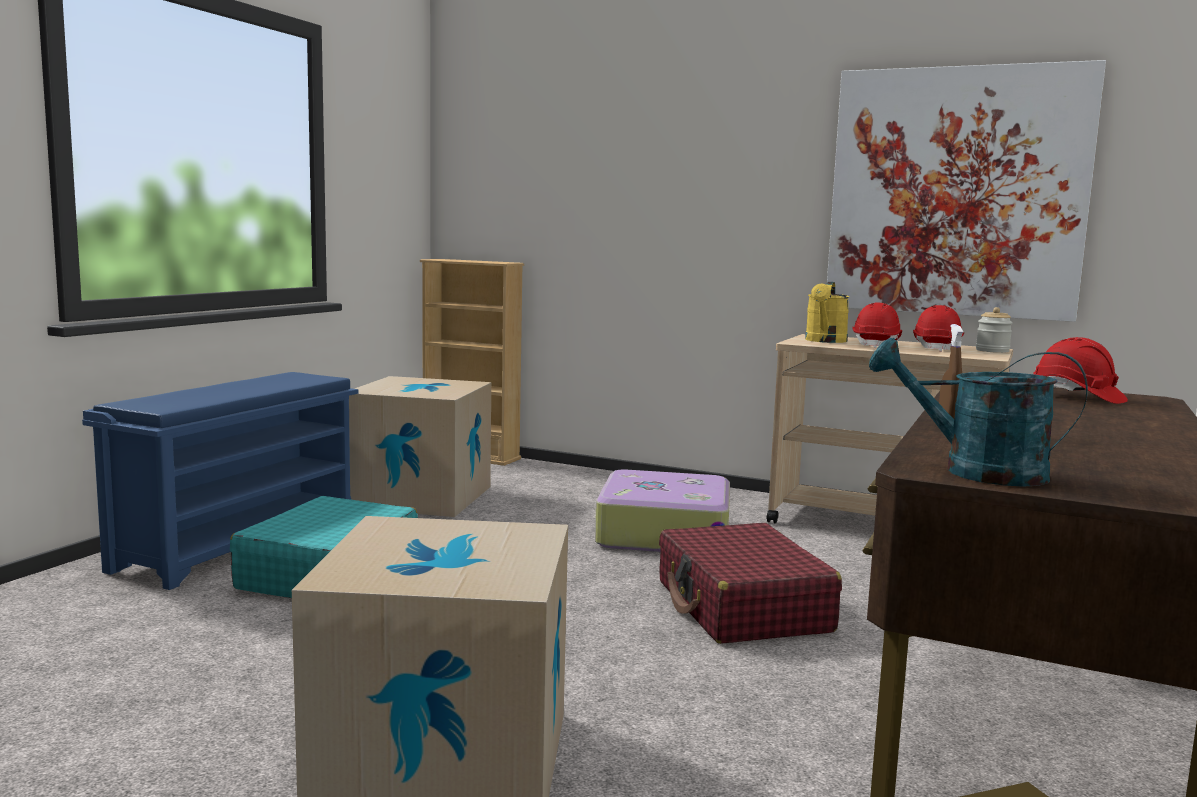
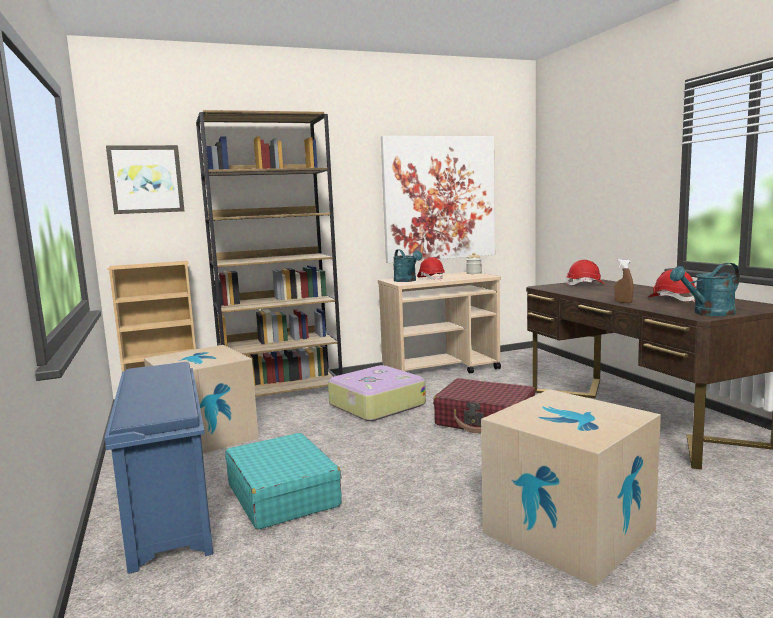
camera: 45 degrees left, 0 degrees up
(491, 146) = (146, 179): none -> picture
(603, 482) = (282, 392): none -> brown bookcase
(825, 341) = (407, 281): yellow watering can -> turquoise watering can
(937, 348) = (454, 275): red hard hat -> red hard hat (672, 299)

